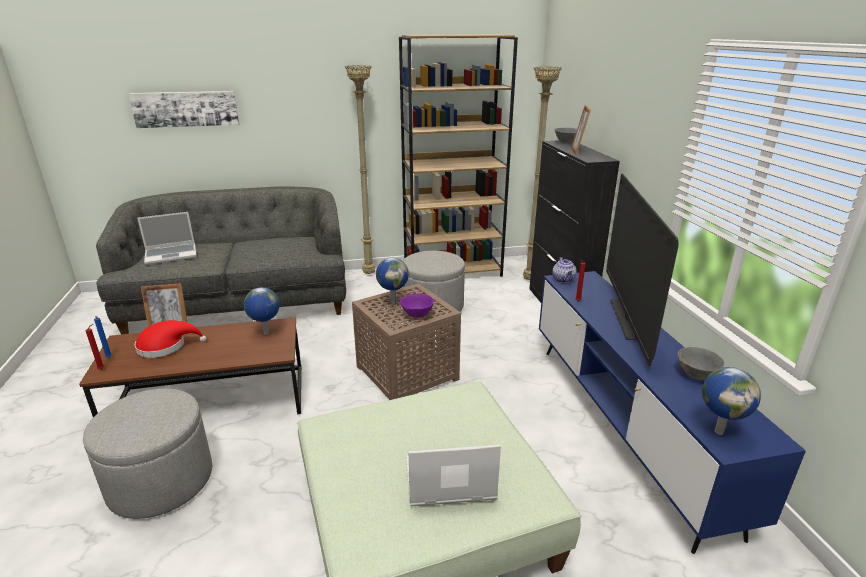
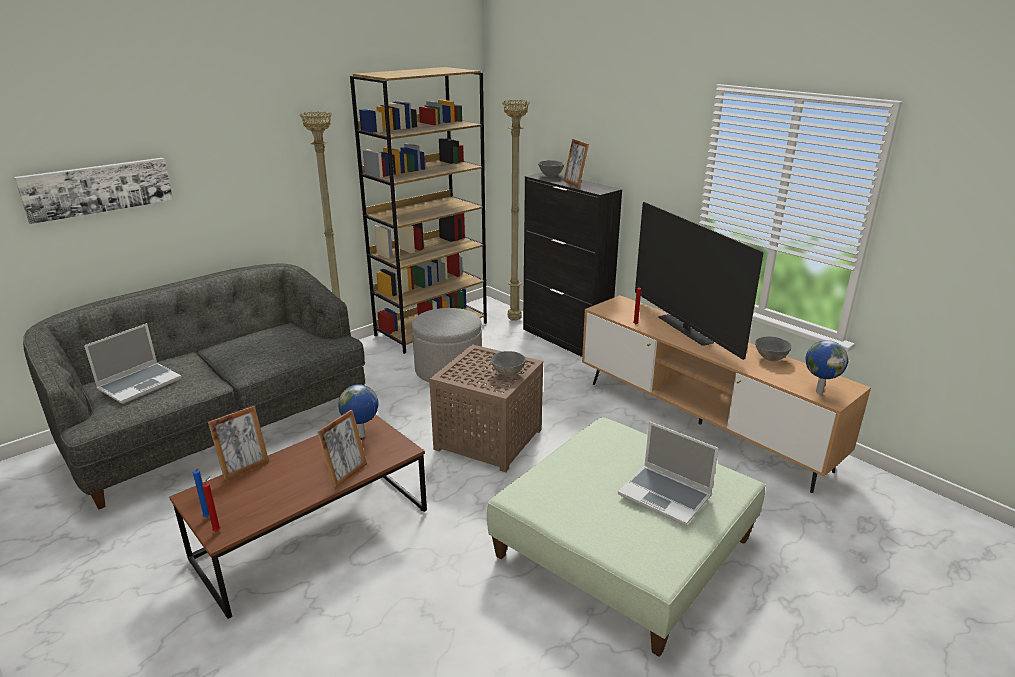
camera: 30 degrees left, 0 degrees up
(161, 481) = (350, 624): grey ottoman -> none
(166, 346) = (263, 484): red hat -> none
(221, 358) = (346, 474): none -> picture frame
(393, 301) = (470, 367): globe -> none
(417, 315) = (508, 373): purple bowl -> grey bowl
(448, 481) = (666, 496): laptop -> laptop turned 105 degrees counterclockwise
(564, 280) = (605, 309): teapot -> none
(623, 426) = (699, 423): blue tv stand -> brown tv stand

